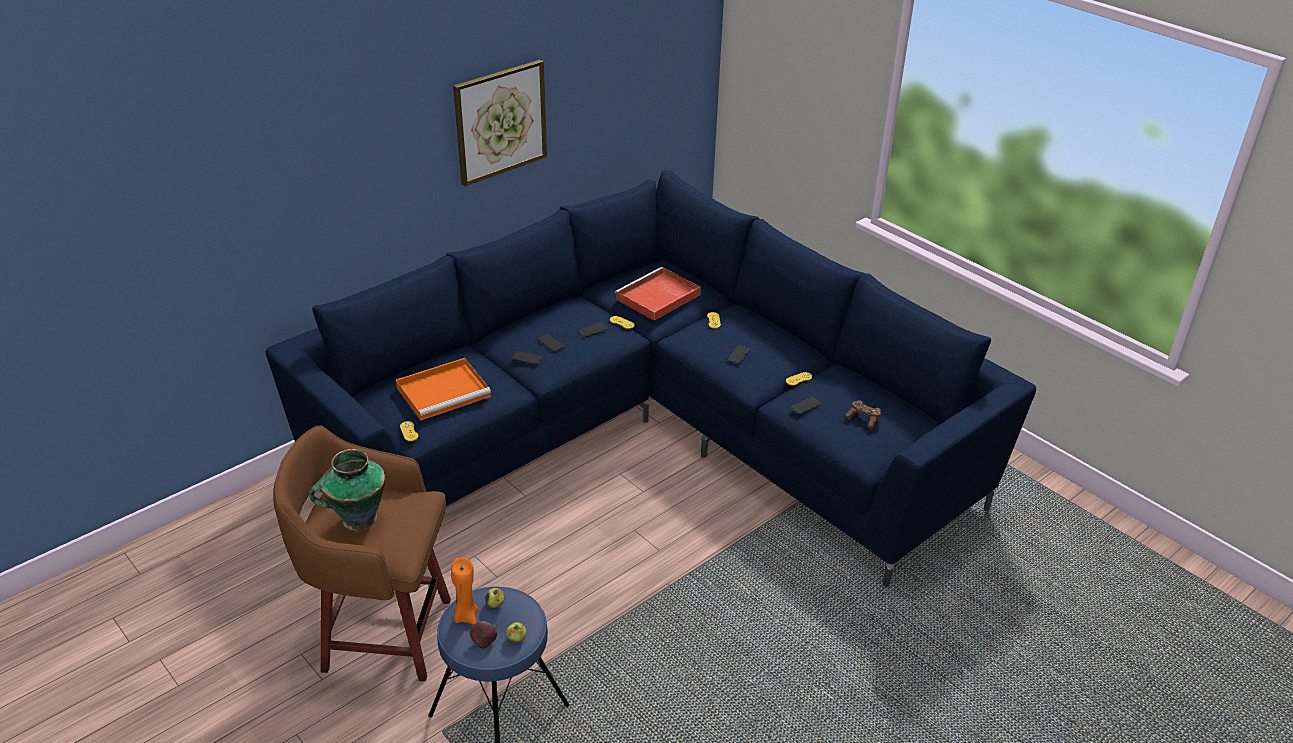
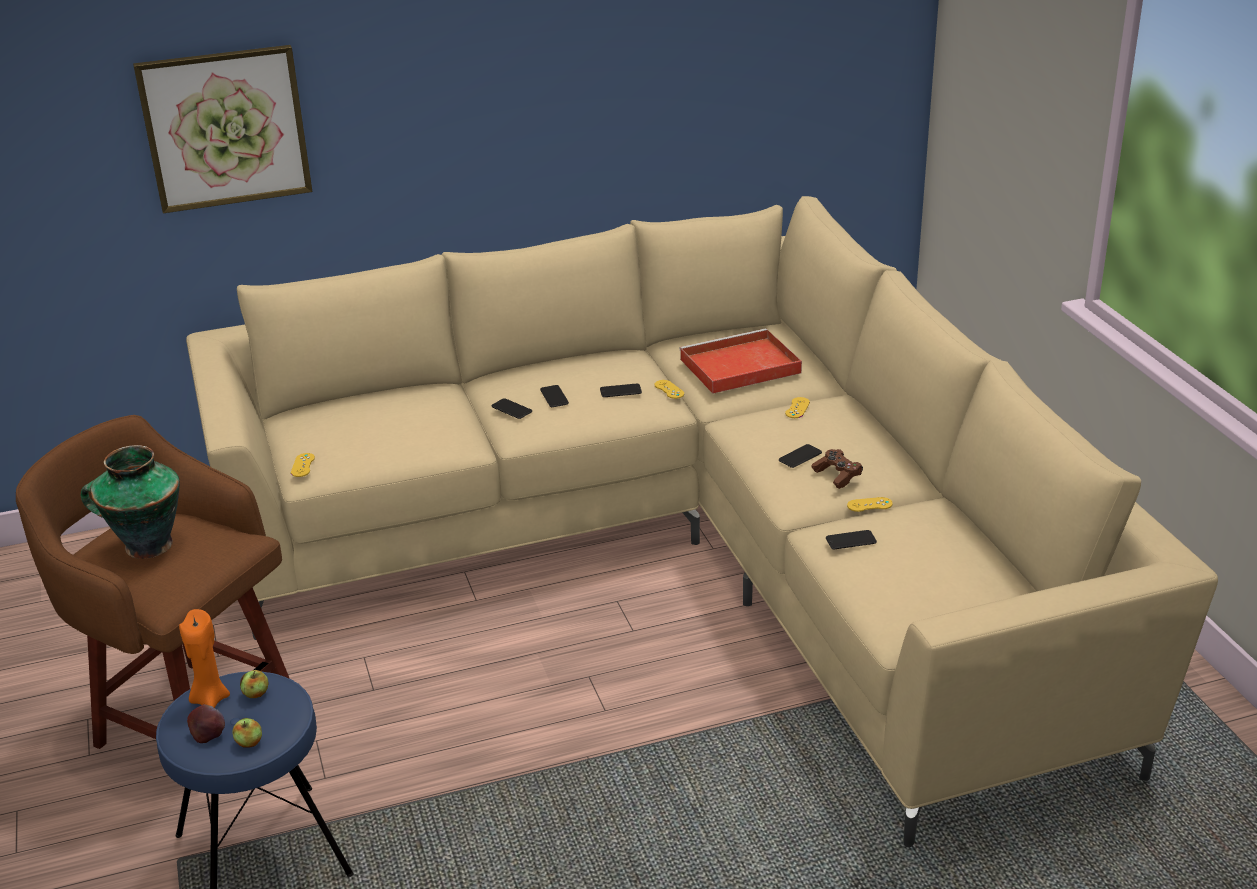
camera: 25 degrees right, 5 degrees down
(445, 391) = (379, 428): orange tray -> none
(500, 122) = (552, 89): picture -> picture (225, 128)
(648, 432) = (689, 558): blue sofa -> beige sofa
(863, 419) = (926, 575): brown game controller -> brown game controller (837, 475)

